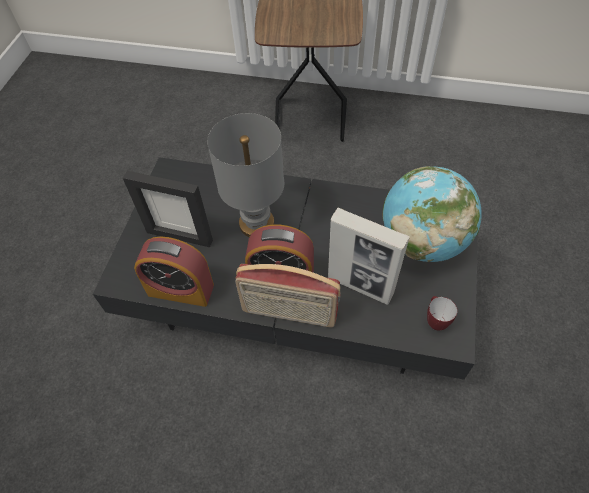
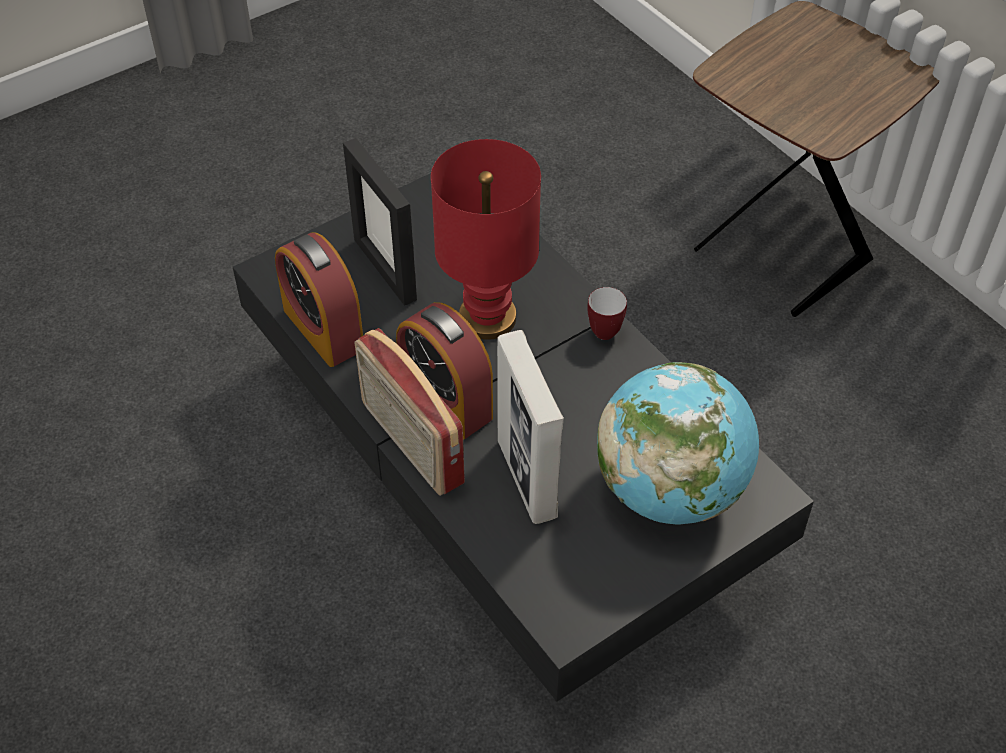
camera: 40 degrees right, 5 degrees down
(257, 223) = (489, 317): grey table lamp -> red table lamp
(434, 320) = (569, 586): mug -> mug (607, 329)

